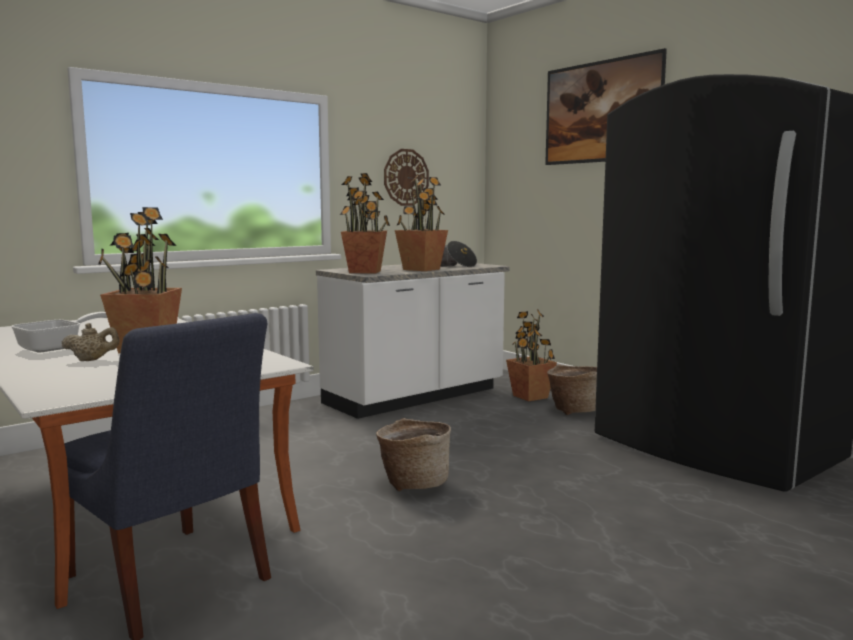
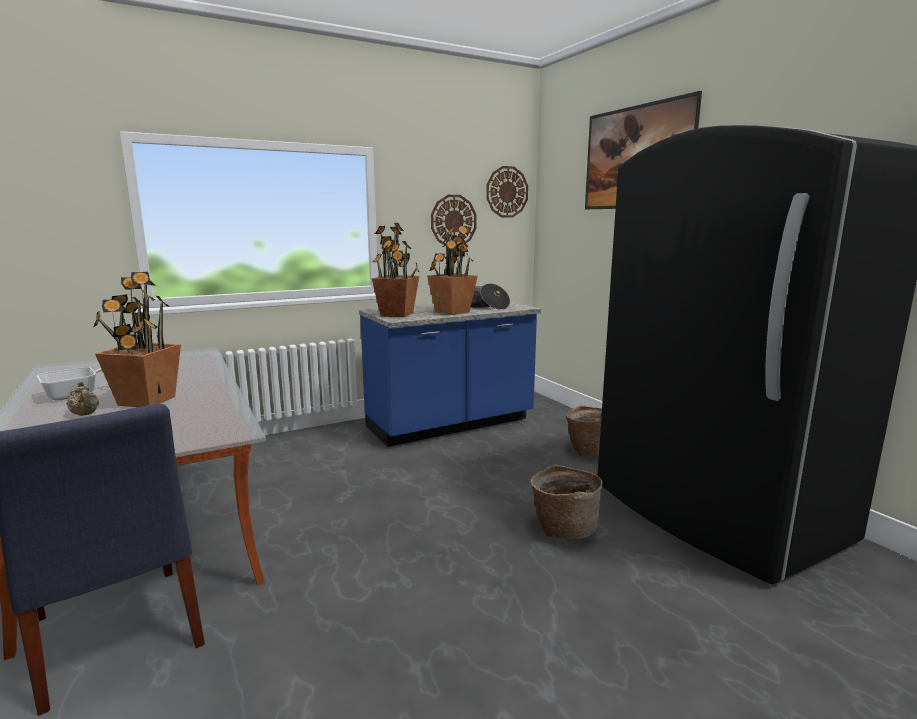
camera: 10 degrees right, 5 degrees up
(92, 360) = (85, 414): beige teapot -> beige teapot turned 45 degrees clockwise
(413, 483) = (397, 531): basket -> basket (563, 528)
(415, 397) = (451, 424): white counter -> blue counter
(457, 148) = (507, 192): none -> wall clock
(530, 397) = (555, 431): potted plant -> none

